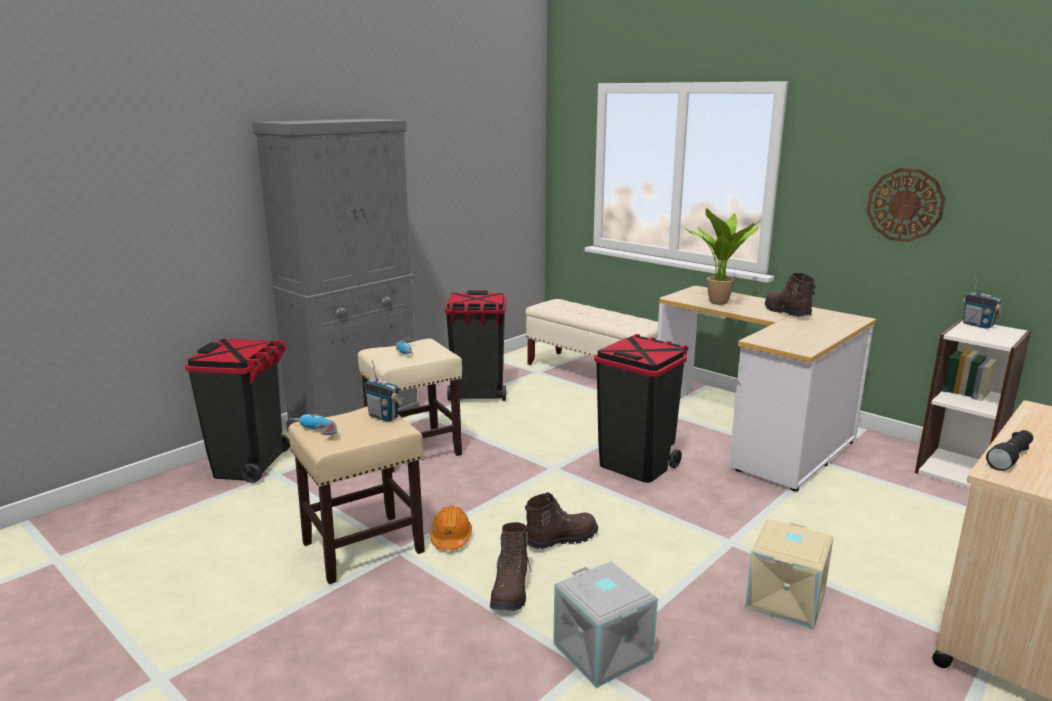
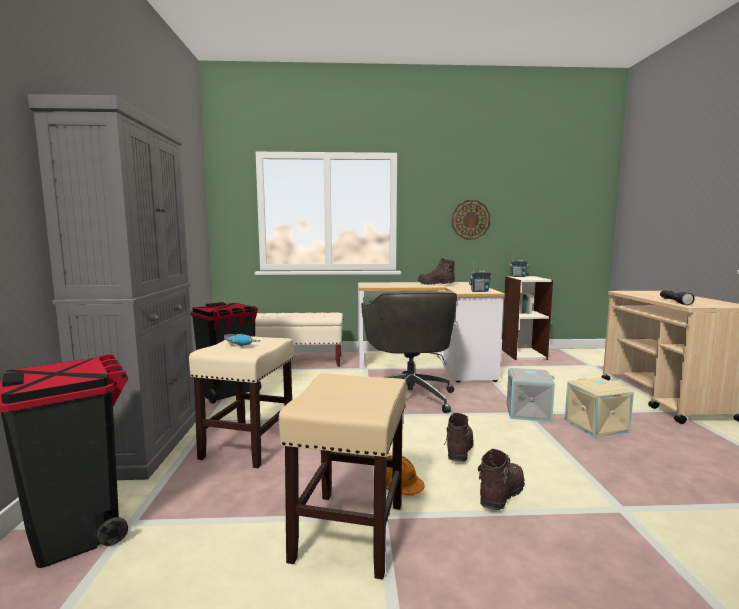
camera: 45 degrees left, 10 degrees down
(314, 432) = (328, 406): power drill -> none
(383, 417) = (352, 379): radio -> radio (479, 291)
(511, 590) = (500, 494): brown boot -> brown boot turned 105 degrees counterclockwise
(604, 651) = (608, 495): grey storage box -> grey storage box (528, 412)
(636, 465) = (409, 397): black trash can -> grey office chair
(720, 303) = (397, 285): potted plant -> none

